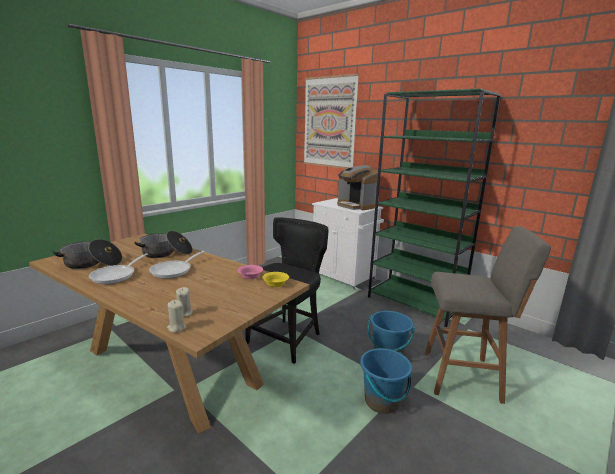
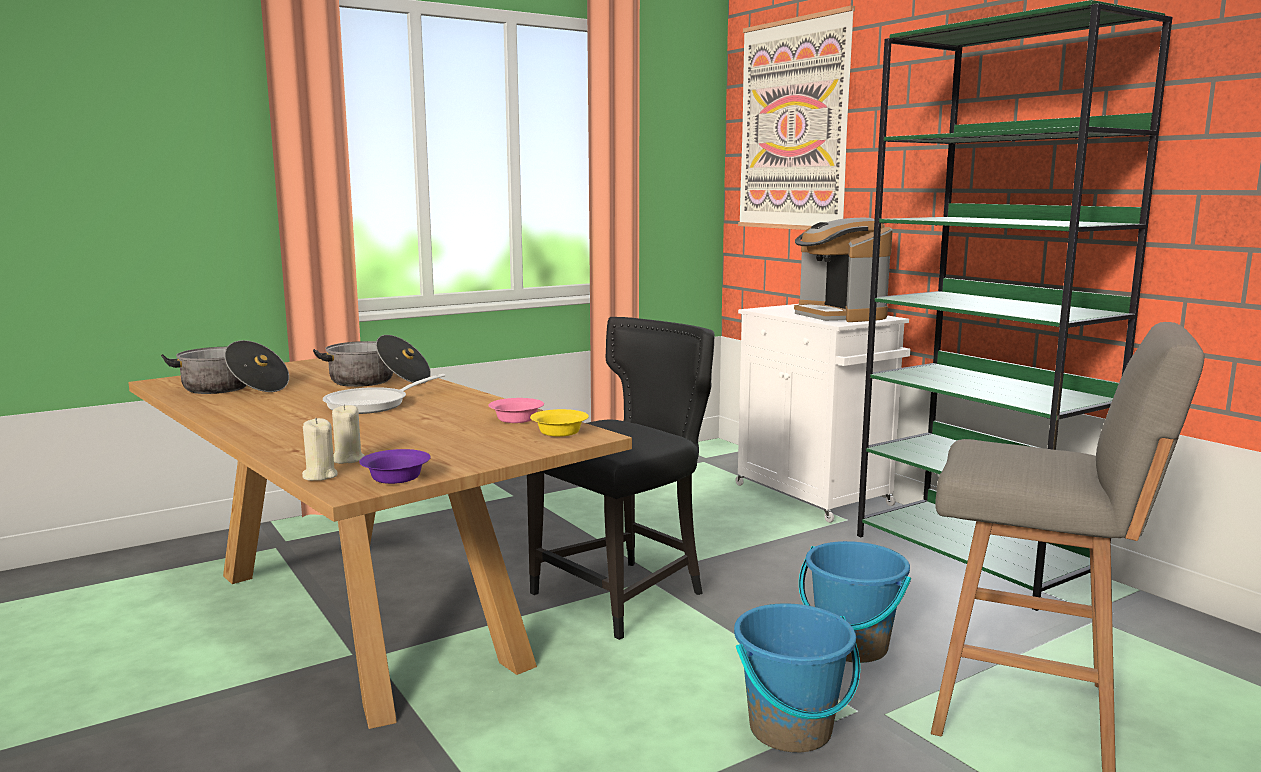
camera: 15 degrees right, 5 degrees down
(116, 275) = (264, 405): frying pan -> none
(217, 325) = (397, 477): none -> purple bowl

